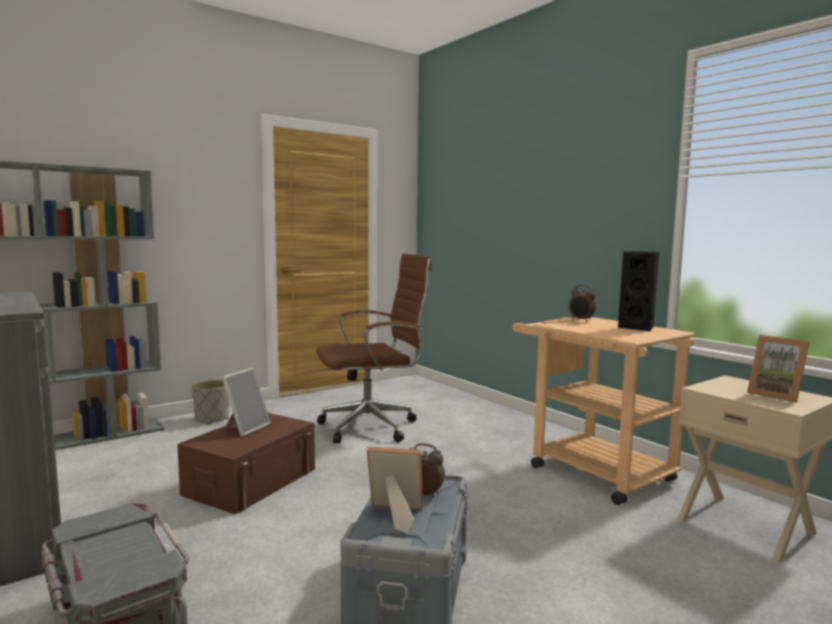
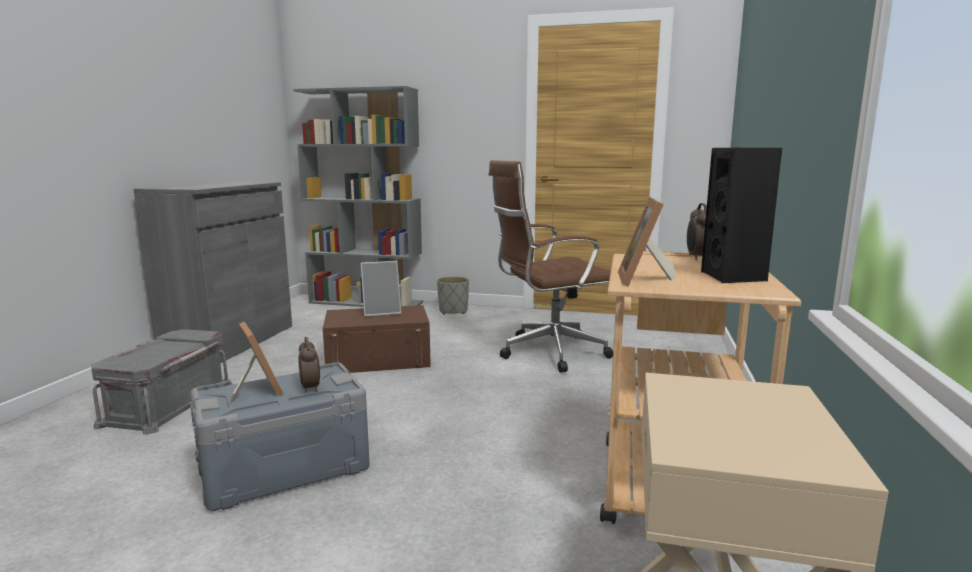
camera: 50 degrees right, 5 degrees up
(373, 427) = (548, 352): brown office chair -> brown office chair turned 135 degrees clockwise
(776, 395) = (759, 431): picture frame -> picture frame (645, 280)

